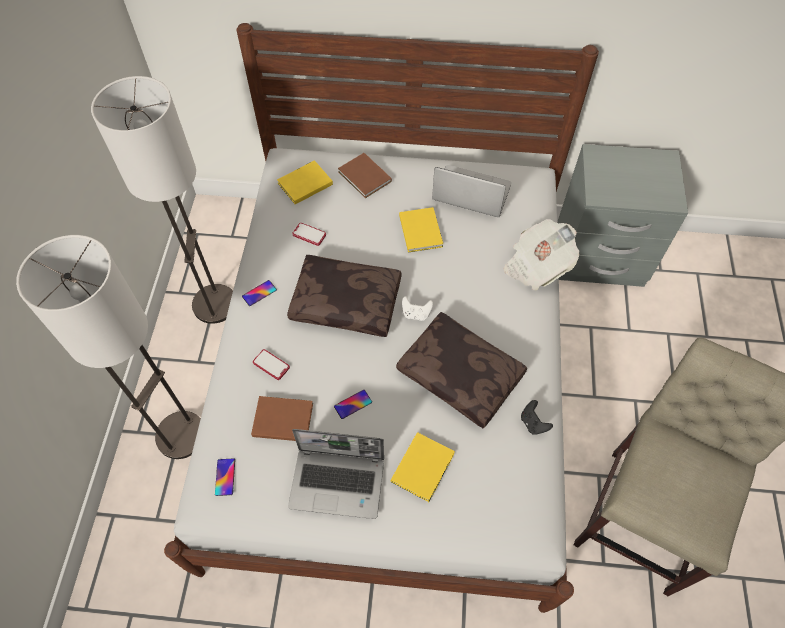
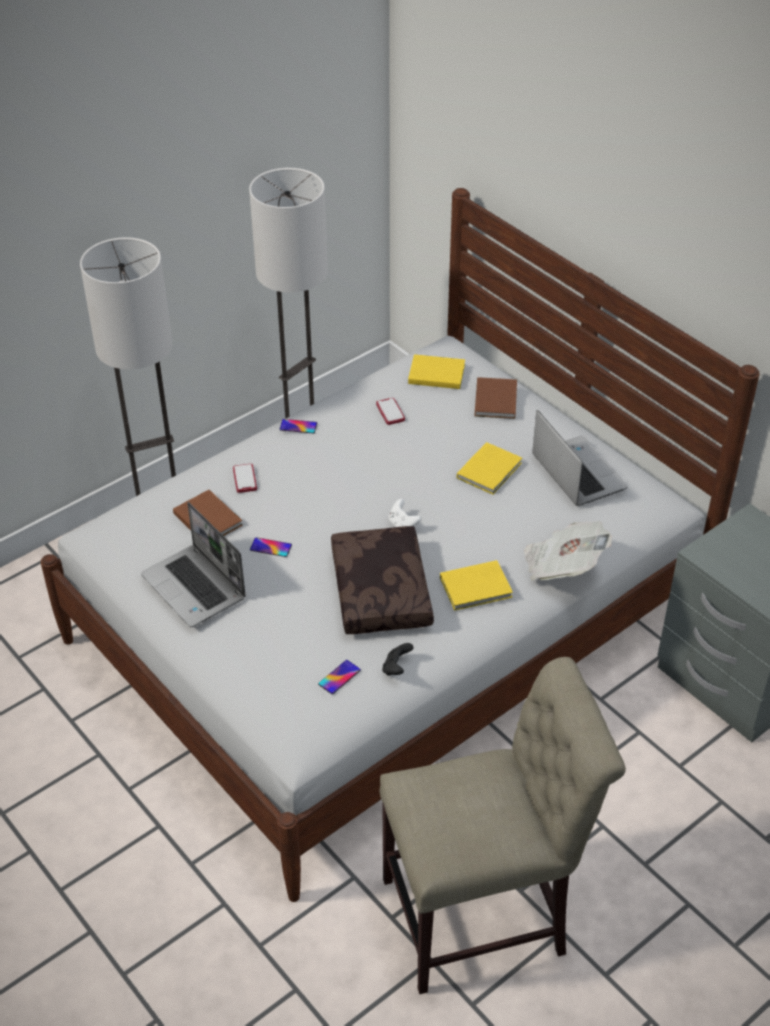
camera: 45 degrees right, 15 degrees down
(225, 477) = (125, 525): phone -> phone (339, 677)
(347, 301) = (358, 478): brown pillow -> none
(424, 466) = (270, 626): yellow book -> yellow book (477, 588)

